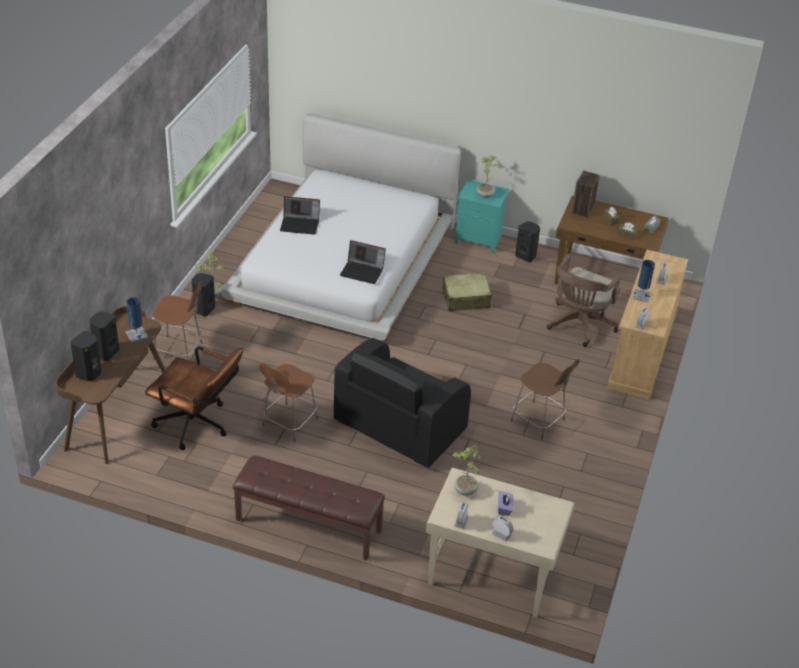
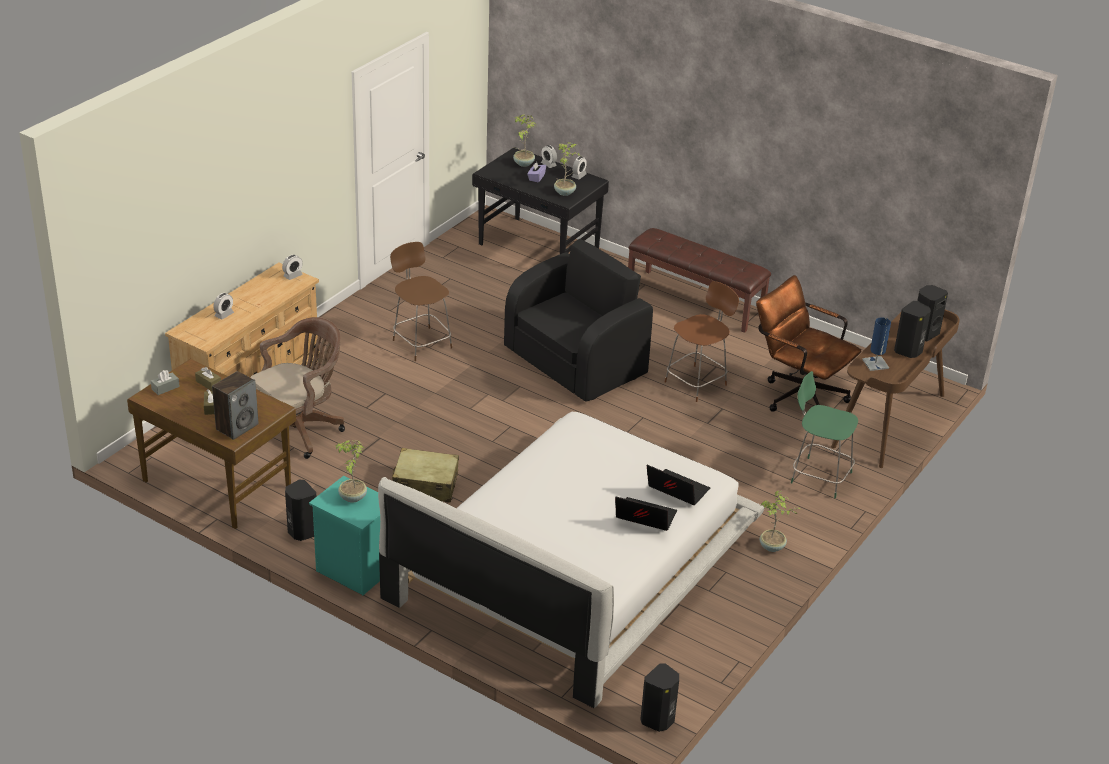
camera: 165 degrees left, 5 degrees down
(180, 351) = (819, 477): brown chair -> green chair
(203, 309) = (786, 526): black speaker -> black speaker (658, 720)
(363, 271) = (576, 438): laptop -> laptop (676, 490)
(492, 572) = (538, 247): beige desk -> black desk
(529, 530) = (523, 163): none -> potted plant
(641, 296) = (264, 302): blue table lamp -> none

